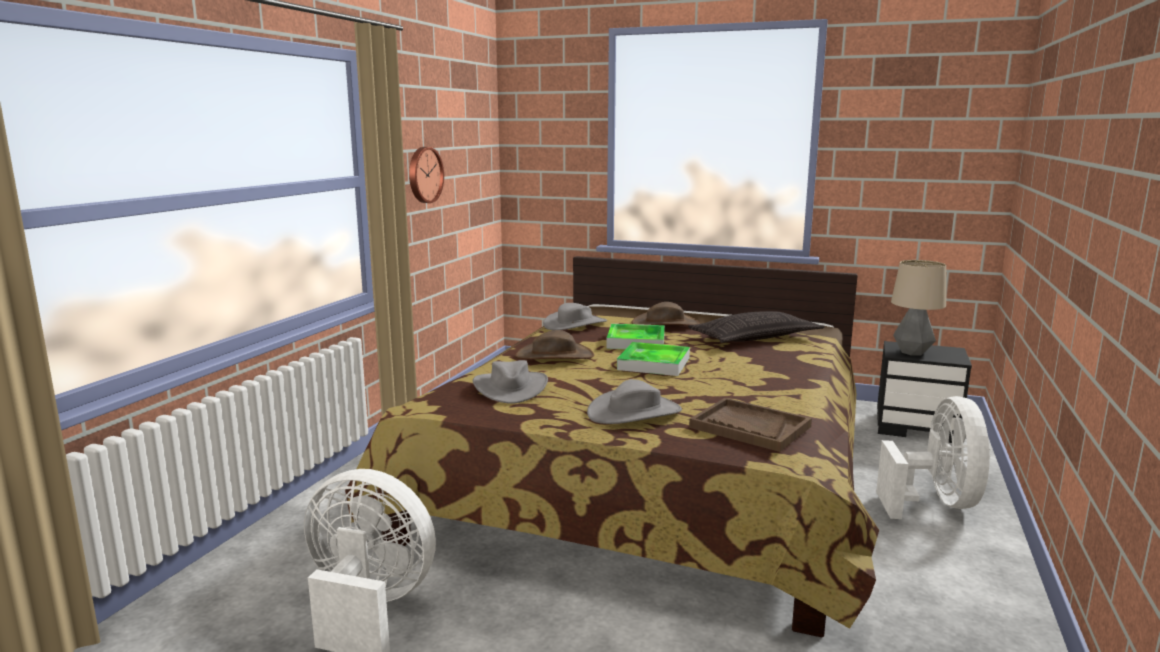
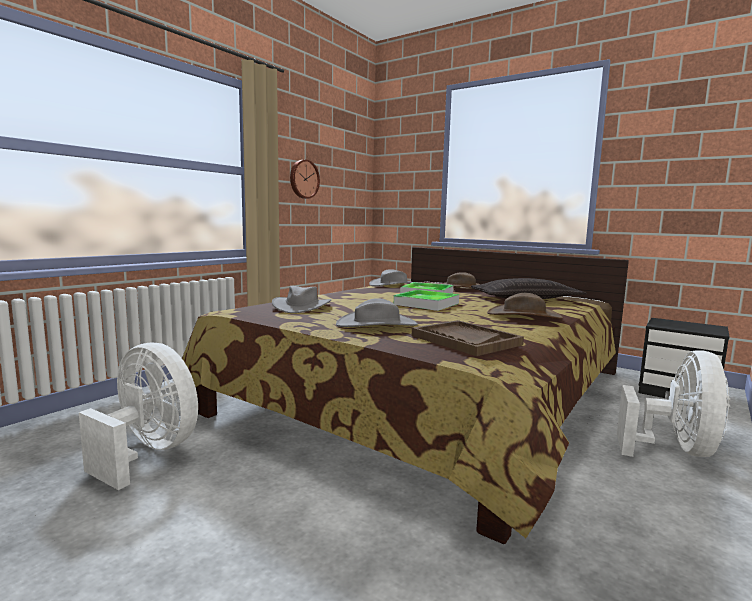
camera: 15 degrees right, 5 degrees down
(554, 356) = (357, 296): brown hat -> brown hat (524, 315)
(912, 352) = (673, 325): table lamp -> none

